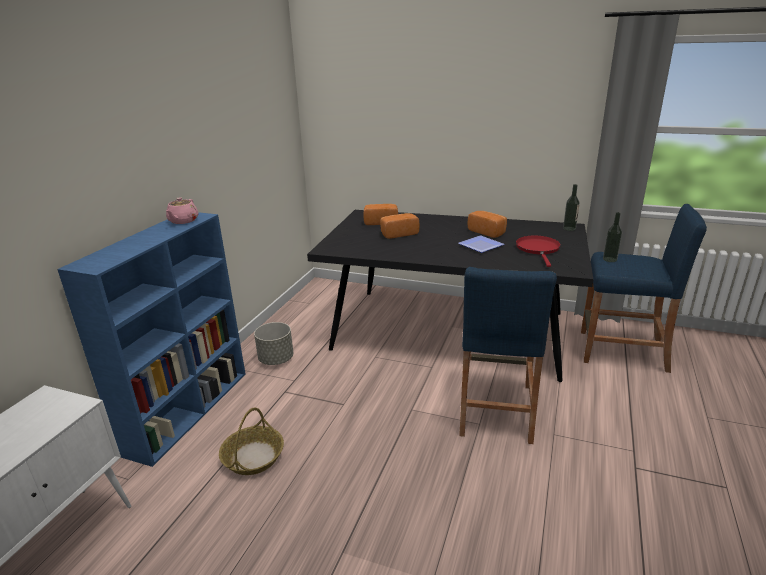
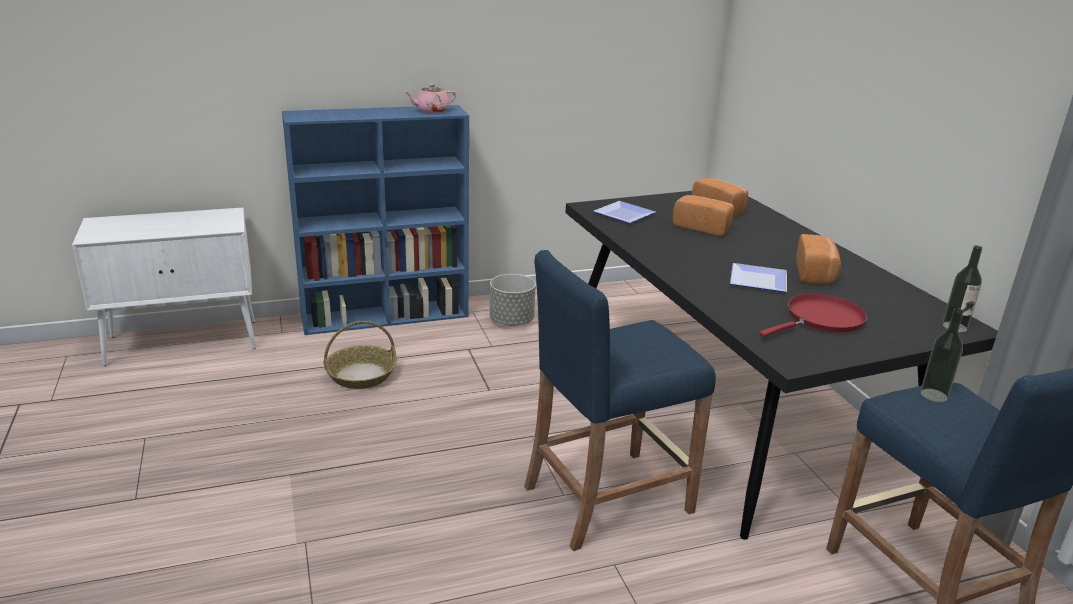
camera: 50 degrees right, 0 degrees up
(350, 246) = (621, 214): none -> plate

